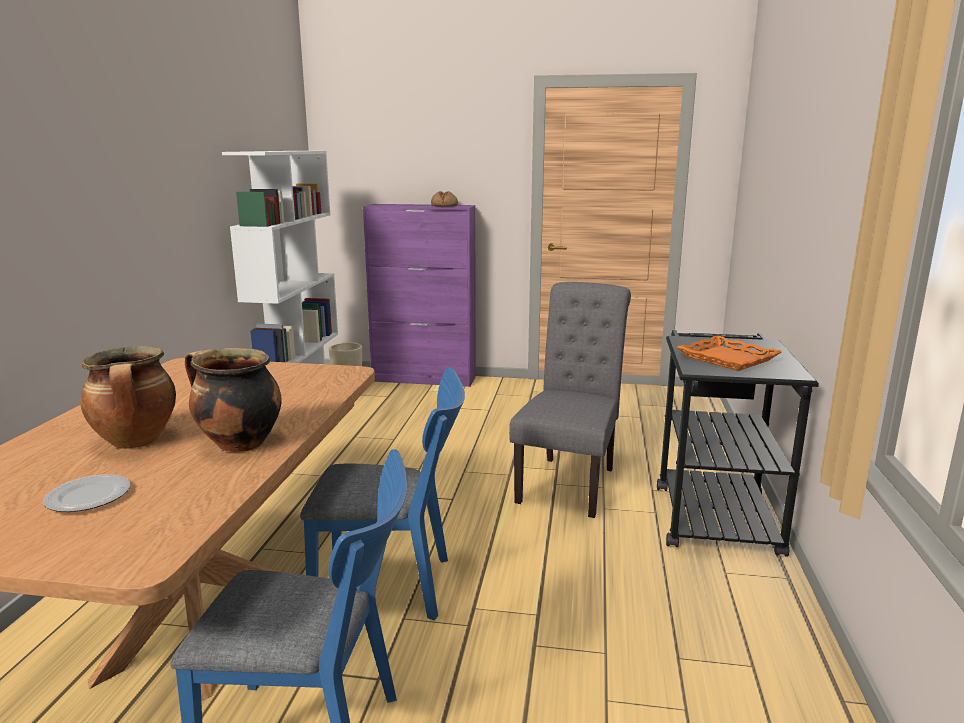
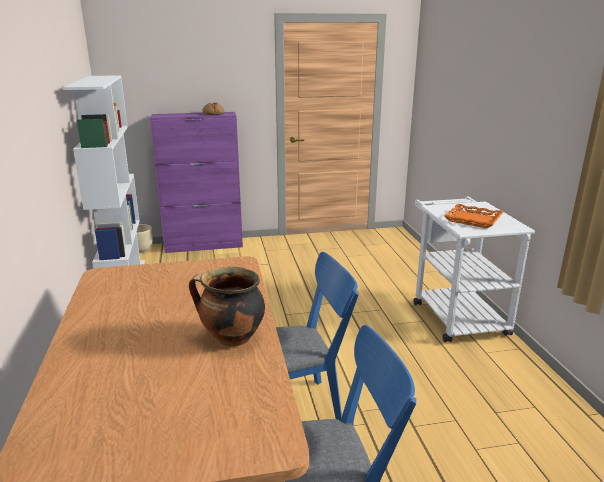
camera: 20 degrees left, 5 degrees up
(89, 497) = (173, 406): plate -> none
(137, 442) = (151, 352): cooking pot -> none
(570, 482) = (359, 309): grey chair -> none
(713, 512) = (455, 314): black cart -> white cart

